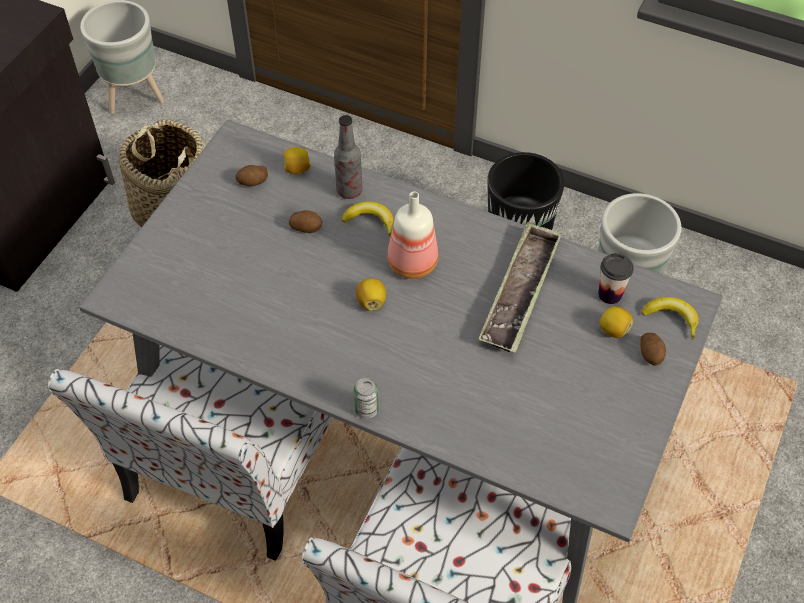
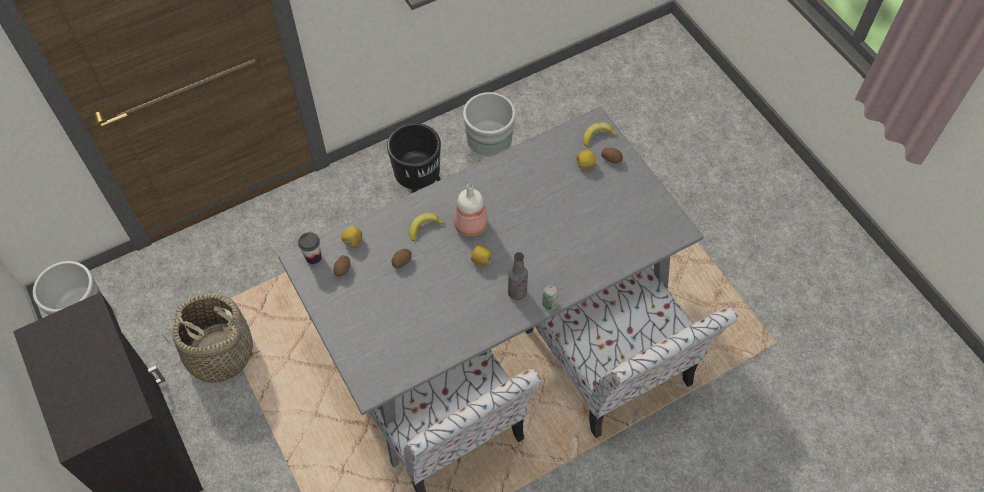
camera: 55 degrees left, 5 degrees up
(349, 191) = (393, 224): bottle -> bottle (517, 292)
(520, 292) = (530, 188): tray -> none
(610, 294) = (563, 151): cup -> cup (313, 257)

